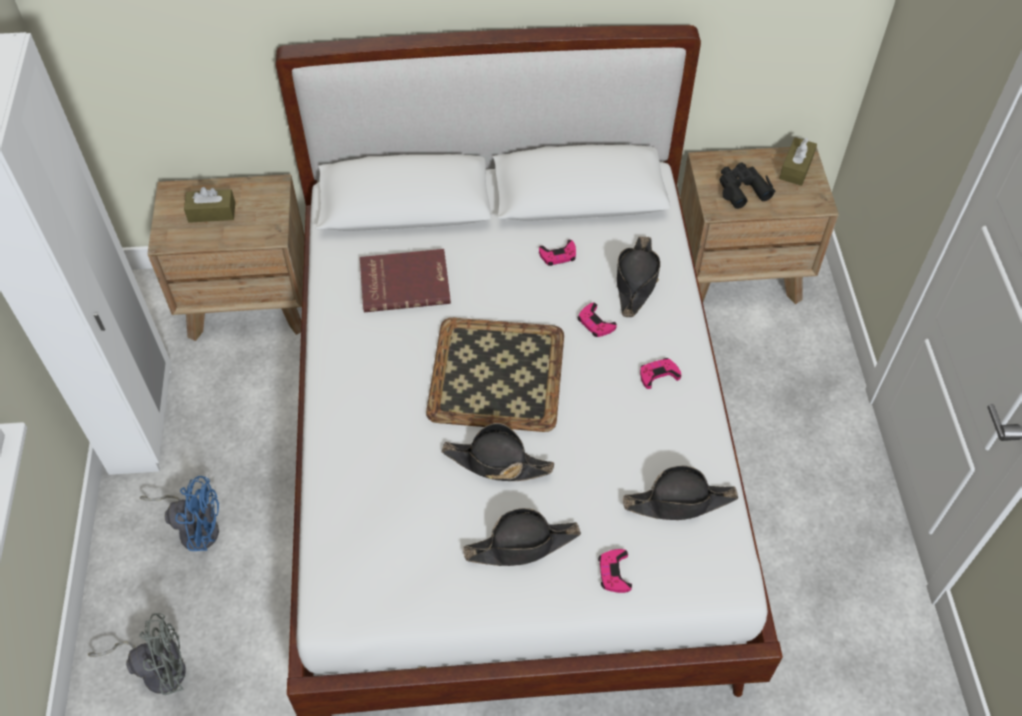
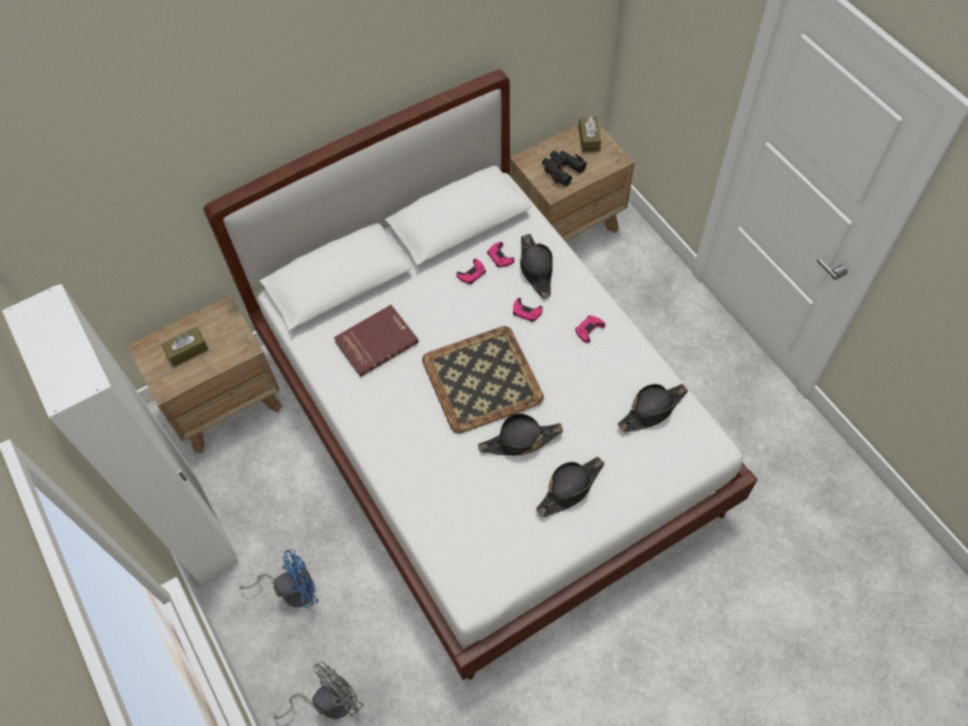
camera: 25 degrees left, 5 degrees up
(614, 573) = (639, 478): pink game controller -> pink game controller (500, 257)

